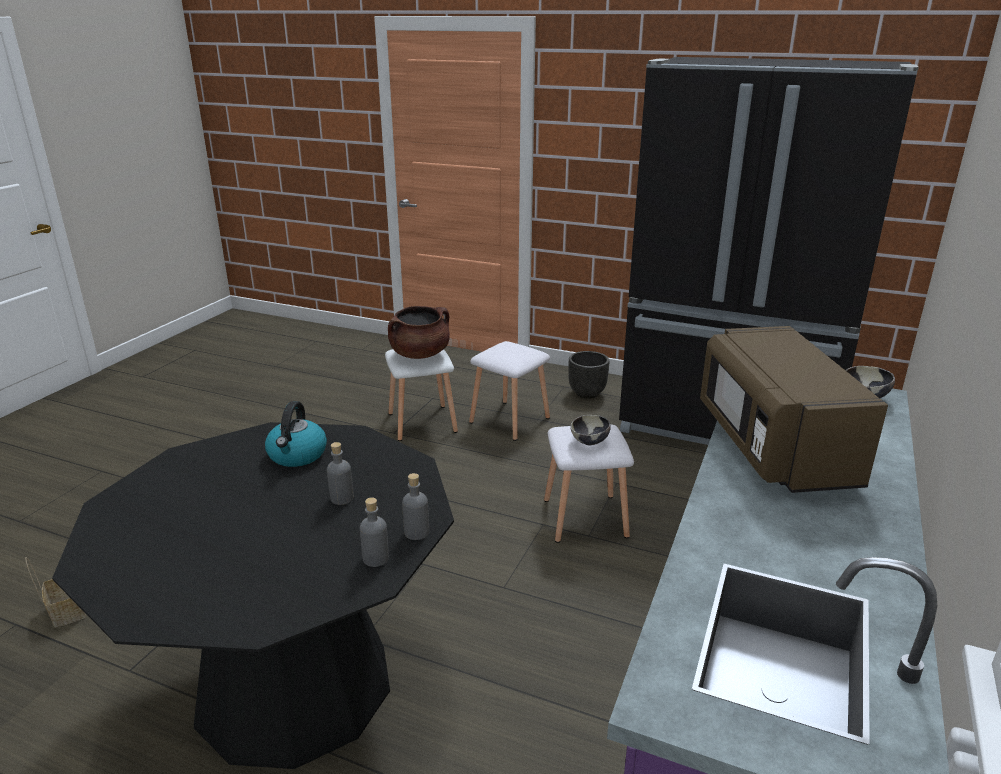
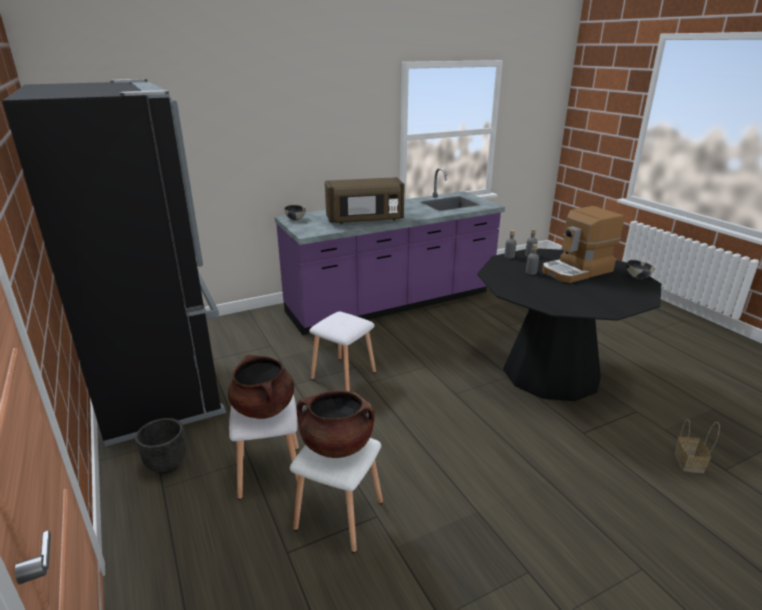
camera: 140 degrees left, 0 degrees up
(249, 541) = (577, 271): none -> coffee machine
(297, 455) = (543, 293): kettle -> none
(508, 351) = (264, 408): none -> brown cooking pot
(589, 442) = (346, 319): bowl -> bowl (637, 277)
(773, 446) = (365, 220): brown microwave -> brown microwave turned 45 degrees clockwise

